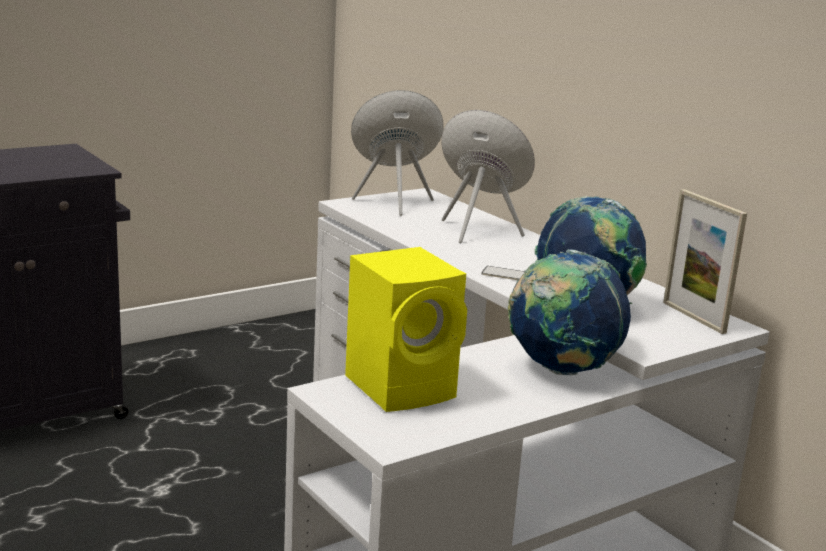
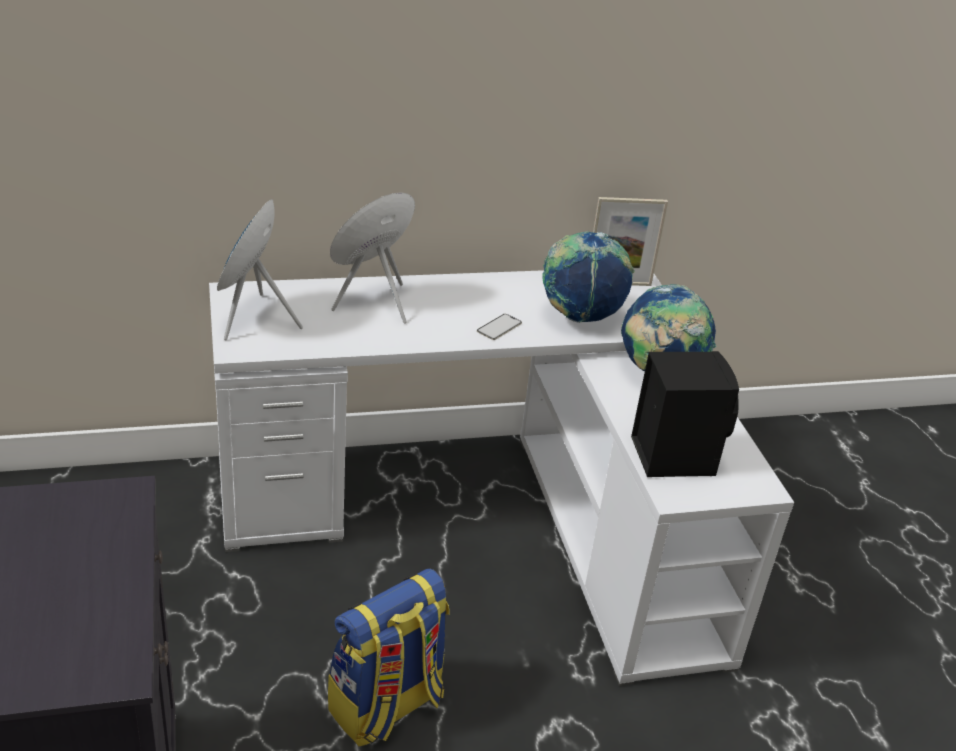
camera: 70 degrees left, 15 degrees up
(180, 503) = (387, 707): none -> backpack
(404, 387) = (673, 454): yellow speaker -> black speaker

